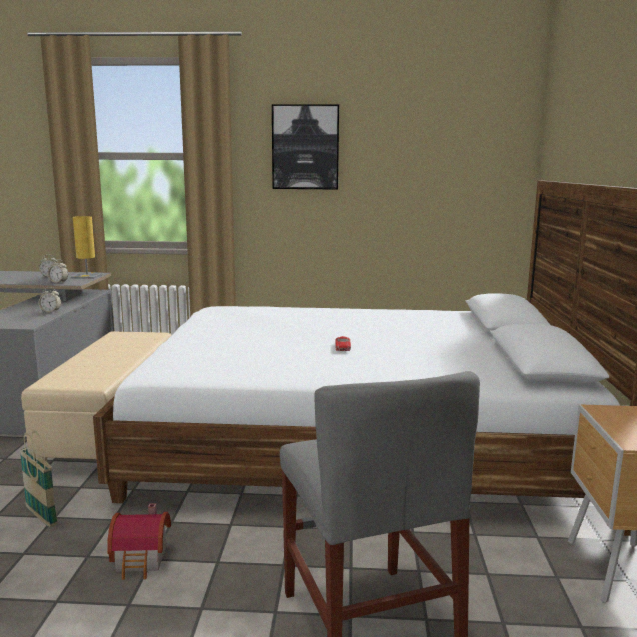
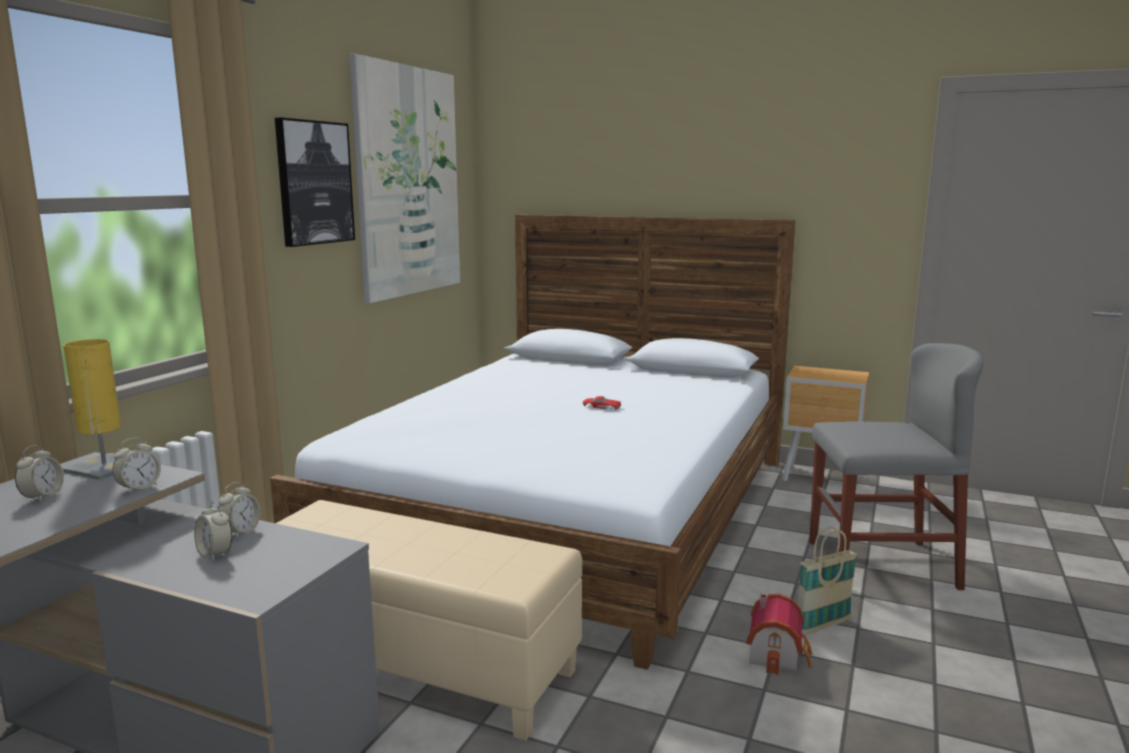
camera: 70 degrees left, 0 degrees up
(25, 313) = (215, 554): none -> alarm clock
(41, 516) = (660, 728): basket -> basket (822, 626)
(419, 148) = (408, 182): none -> picture

